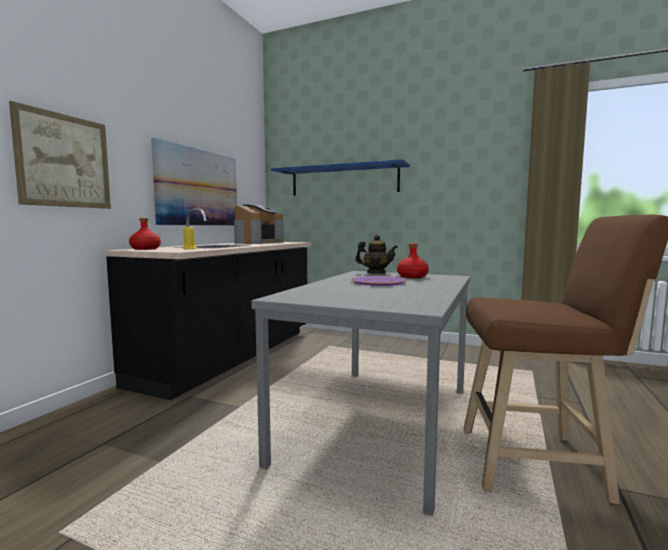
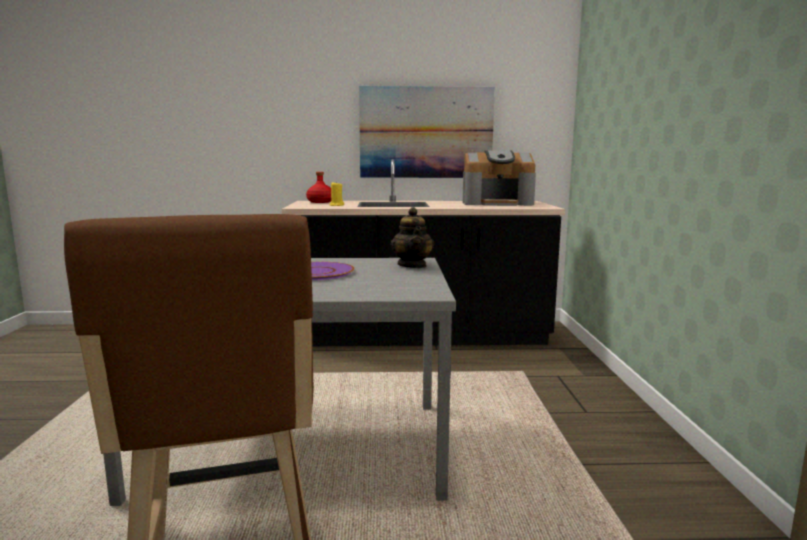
camera: 65 degrees right, 5 degrees up
(64, 161) = (268, 124): picture -> none
(343, 181) = (629, 103): blue shelf -> none
(412, 276) = (394, 278): red bottle -> none

